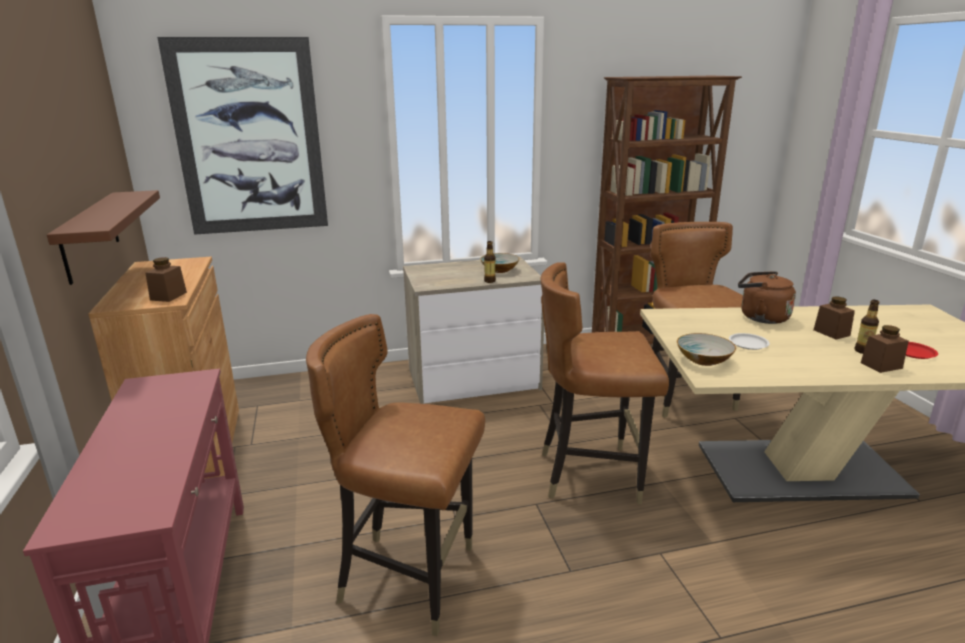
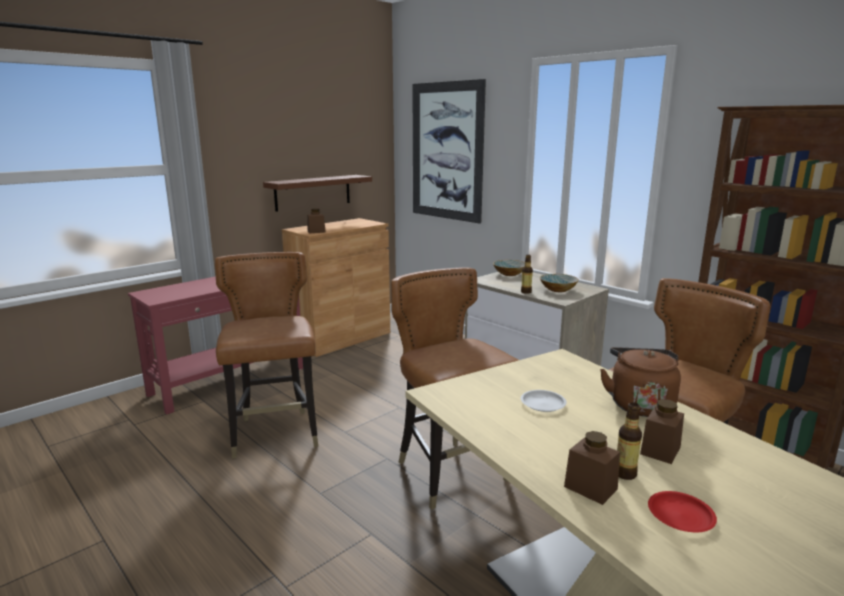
camera: 60 degrees right, 5 degrees down
(703, 360) = (470, 387): bowl -> bowl (510, 274)

